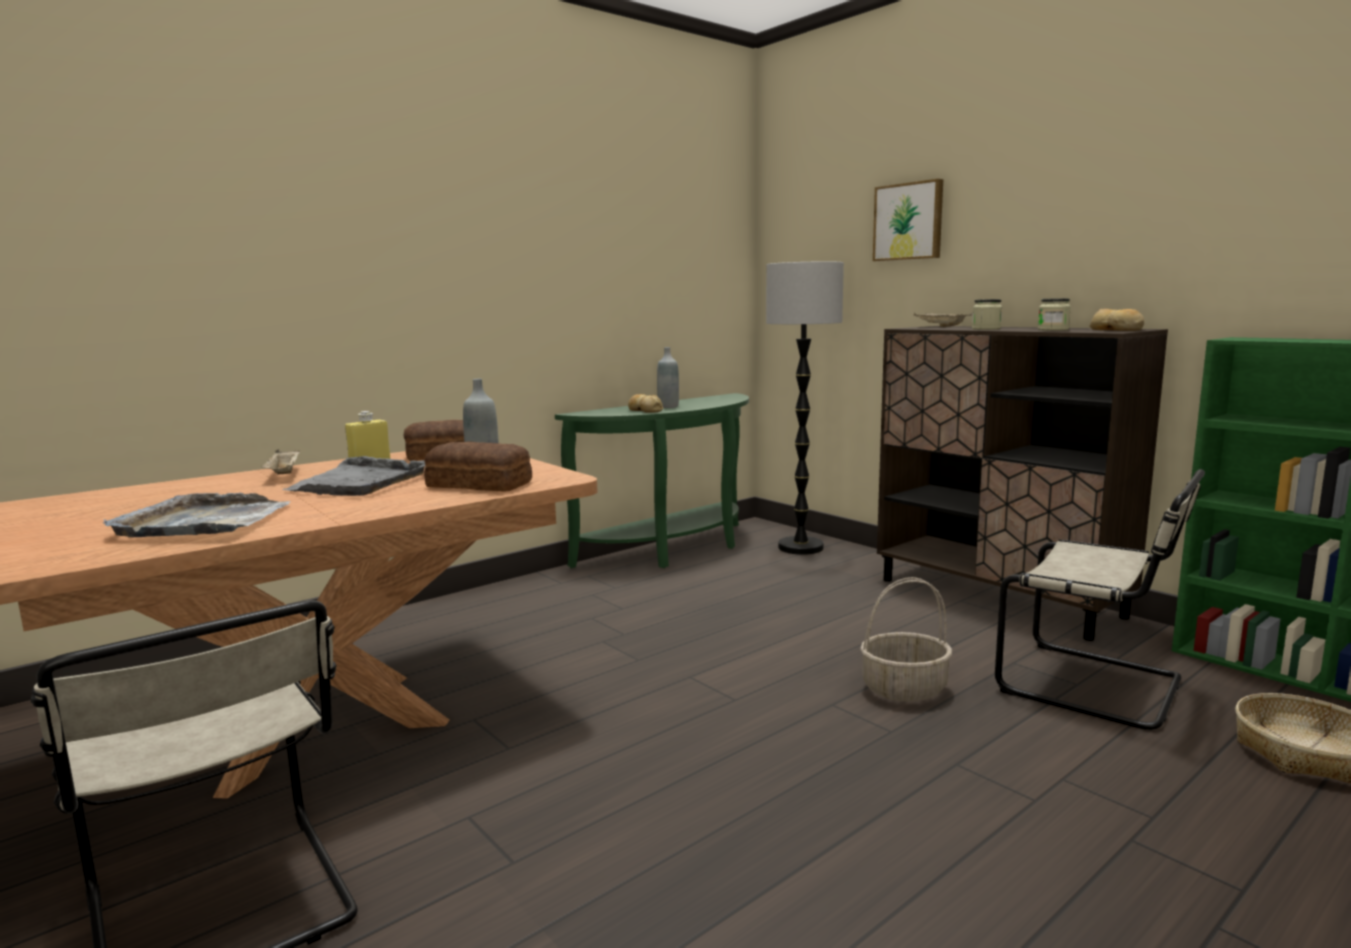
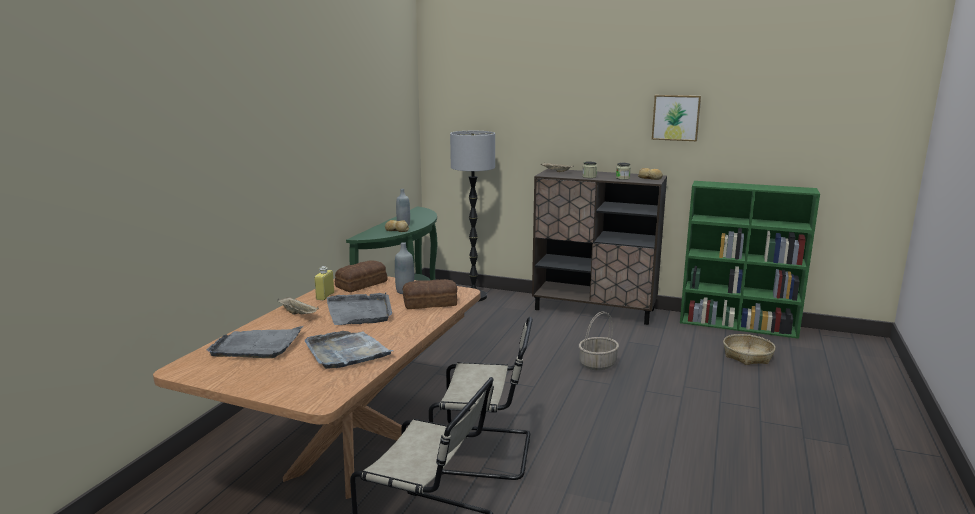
camera: 30 degrees left, 5 degrees up
(139, 498) = (257, 345): none -> grey tray
(909, 222) = (529, 110): picture -> picture (676, 117)
(1097, 686) = (666, 345): beige chair -> beige chair (487, 452)

